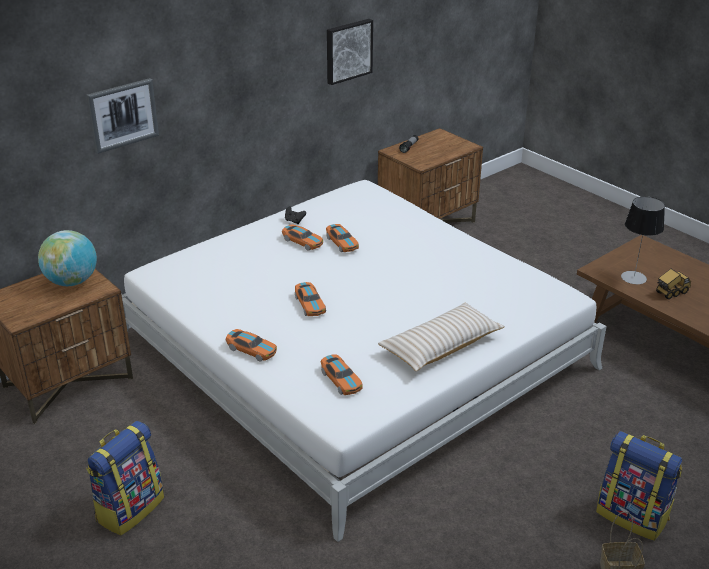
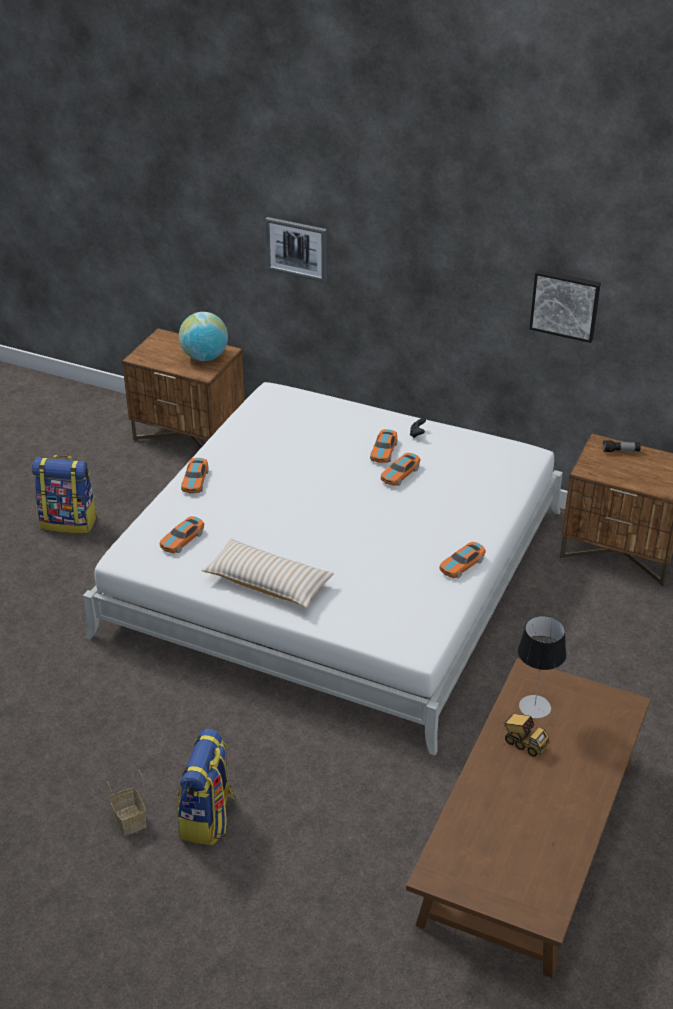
camera: 65 degrees right, 5 degrees up
(310, 304) = (280, 488): toy car -> toy car (462, 564)

